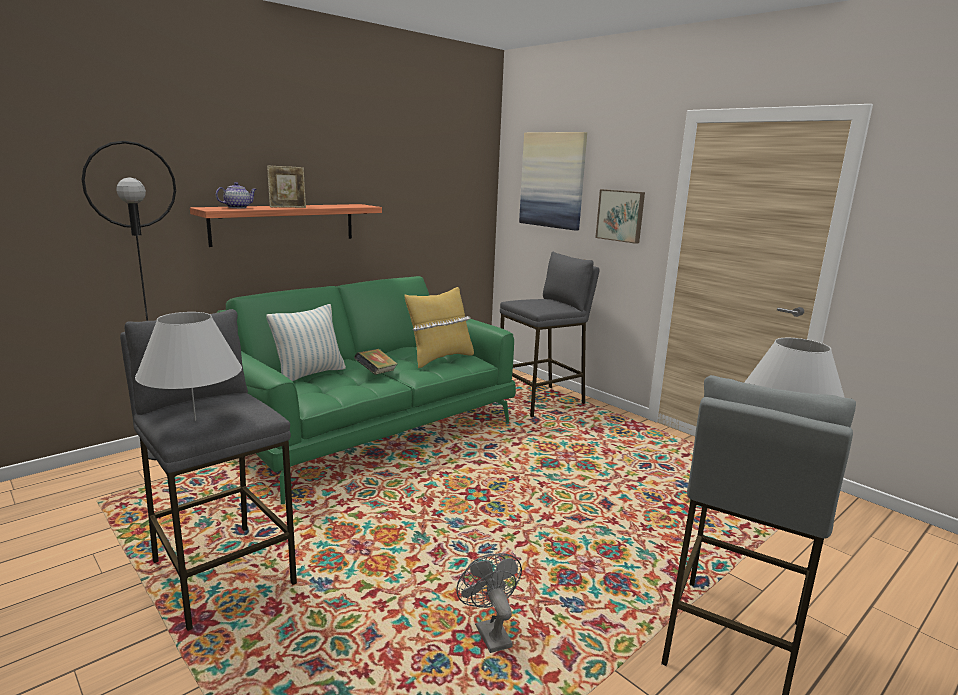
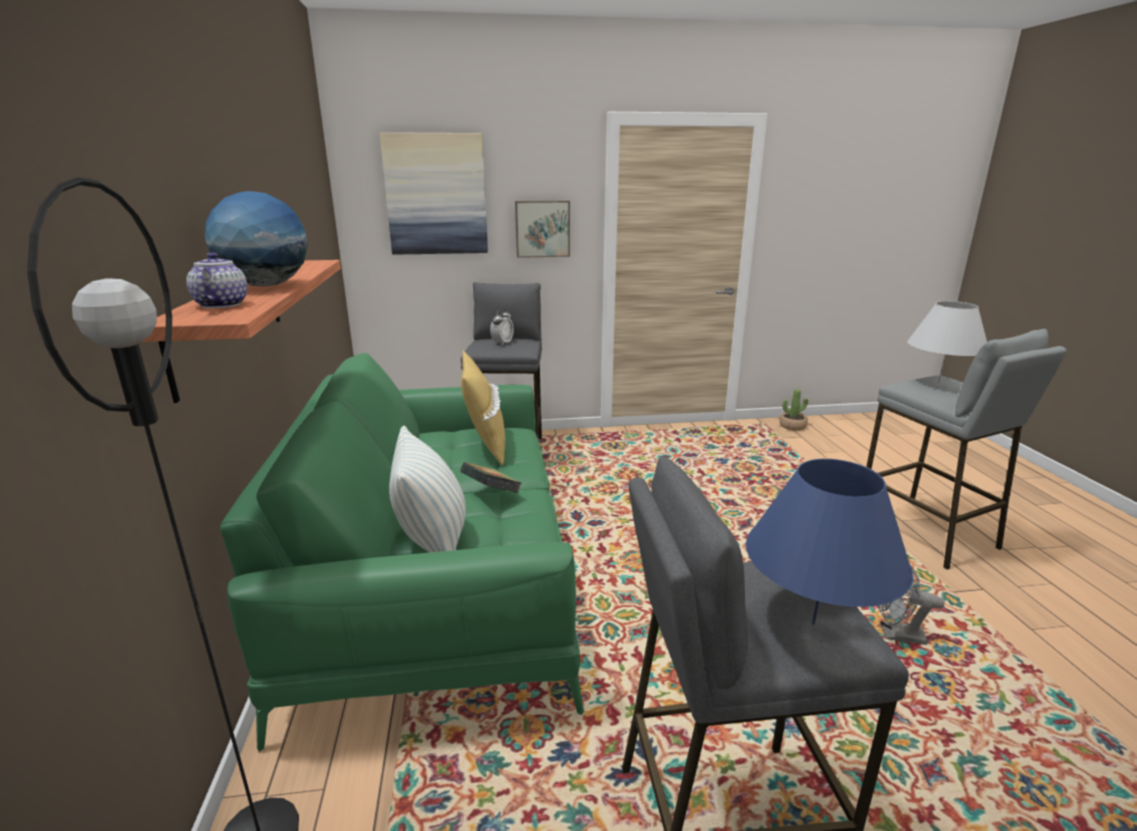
camera: 55 degrees left, 5 degrees up
(195, 420) = (813, 623): white table lamp -> blue table lamp
(287, 207) = (265, 286): picture frame -> globe
(541, 302) = (502, 343): none -> alarm clock
(852, 510) = (792, 426): none -> potted plant

